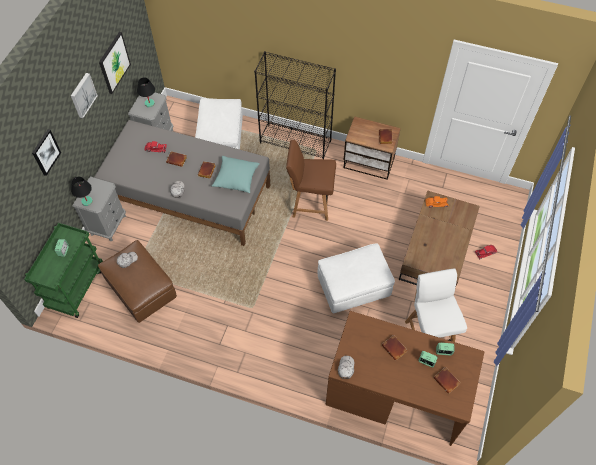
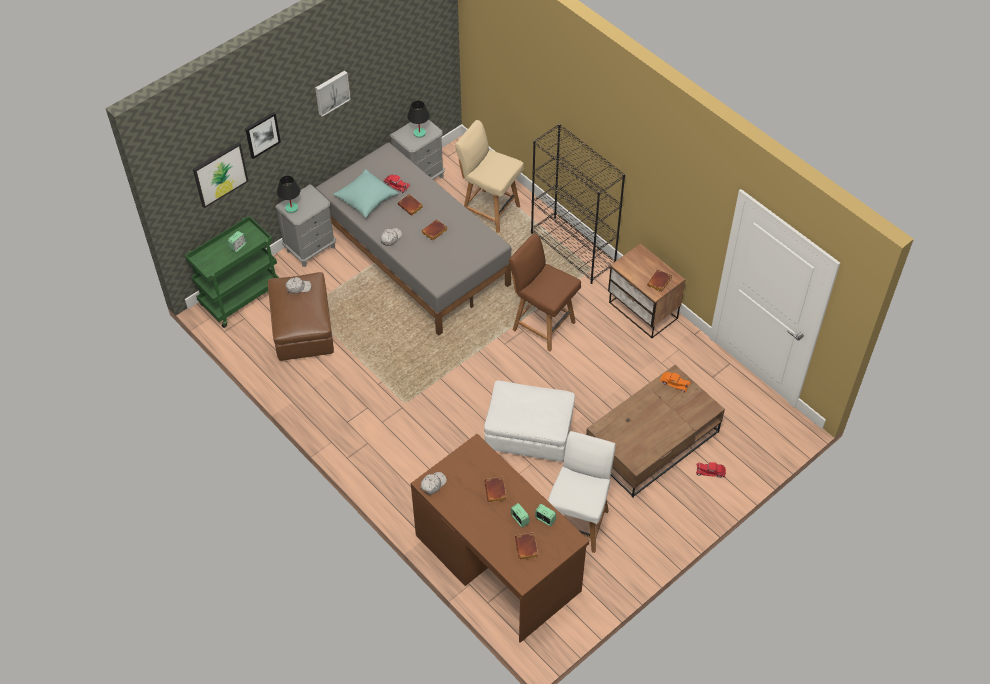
camera: 30 degrees right, 5 degrees down
(114, 62) = (388, 72): picture -> picture (220, 174)
(221, 139) = (489, 210): white ottoman -> beige chair
(236, 178) = (460, 253): turquoise pillow -> turquoise pillow (366, 199)

